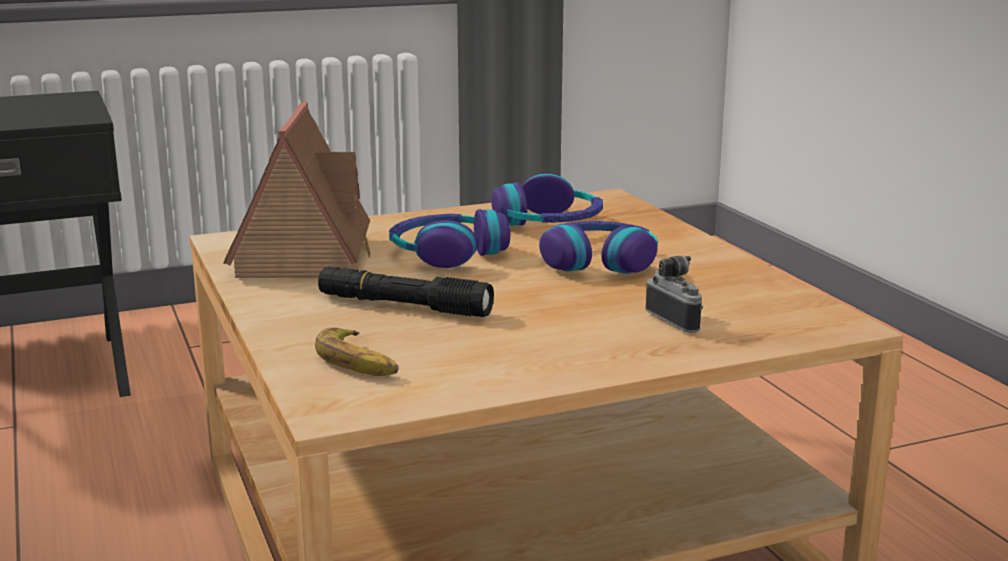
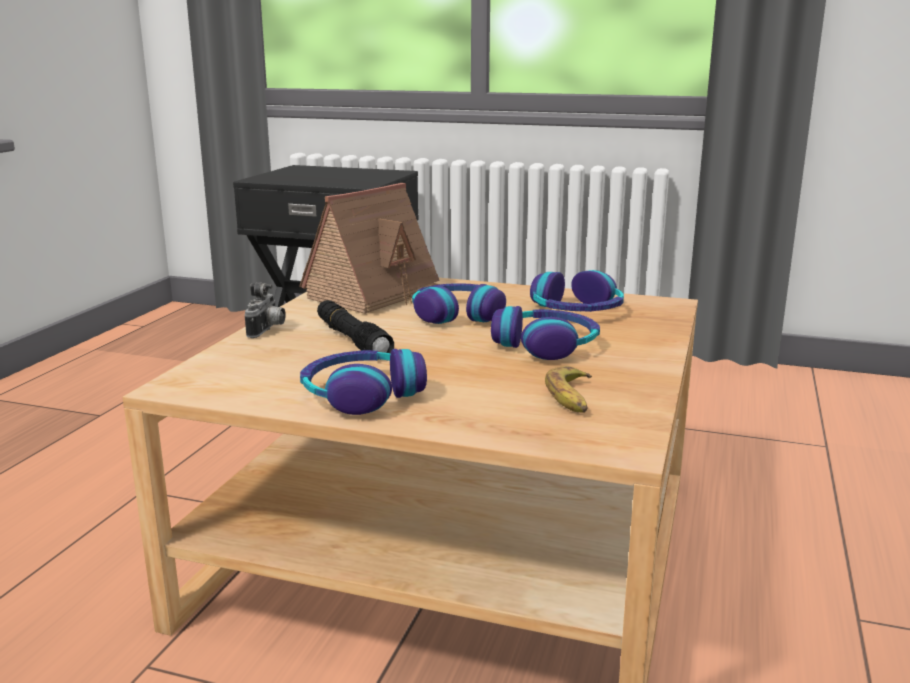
camera: 40 degrees right, 0 degrees up
(358, 362) = (250, 364): banana -> banana (572, 398)
(549, 353) = (362, 395): none -> headphones
(678, 320) = (501, 402): camera -> camera (267, 330)

